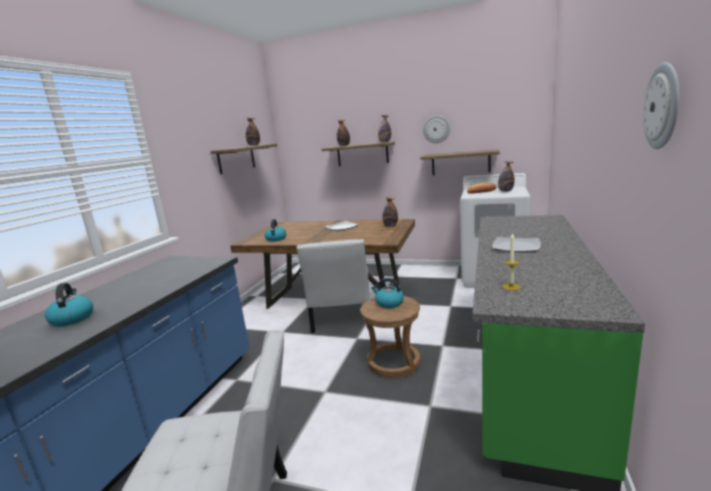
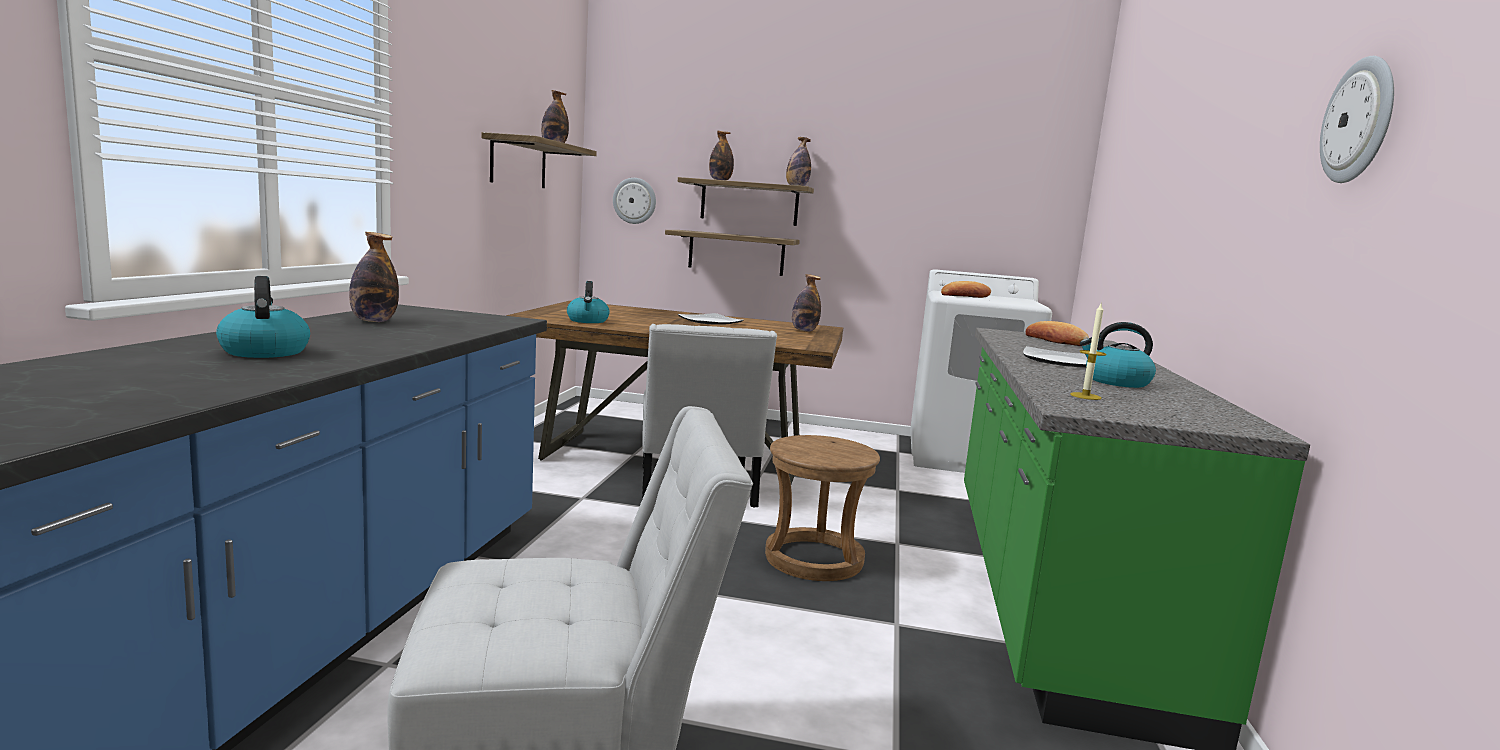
camera: 10 degrees left, 5 degrees down
(389, 303) = (822, 445): kettle -> kettle (1116, 382)
(436, 129) = (892, 179): wall clock -> wall clock (634, 200)
(460, 162) = (927, 245): shelf -> shelf (736, 253)
(505, 191) = (1008, 300): bottle -> bottle (374, 321)
(523, 222) = (1055, 340): none -> bread

